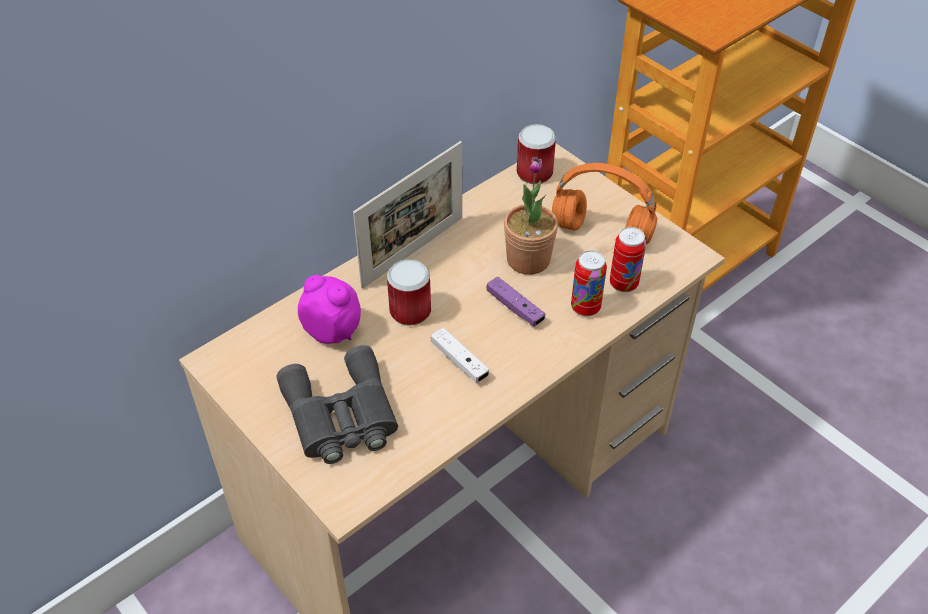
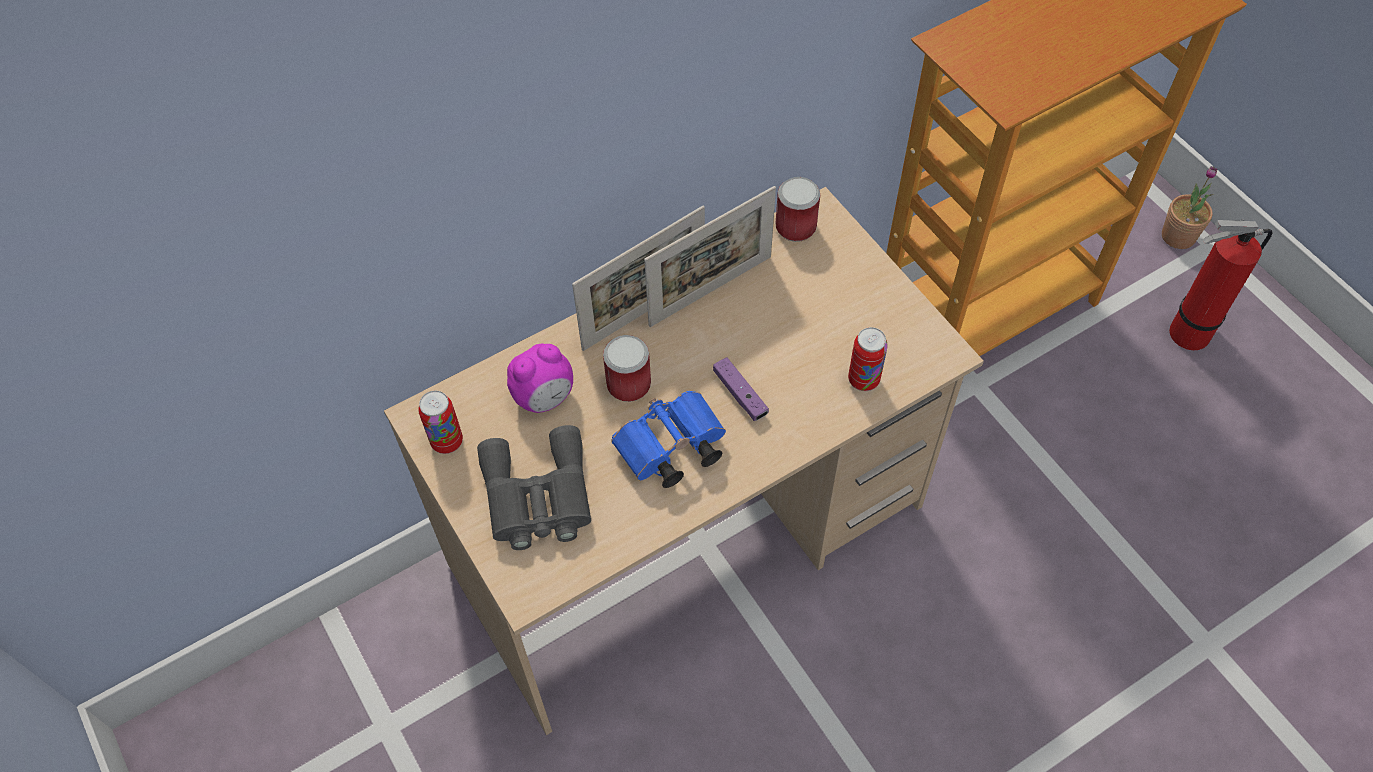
camera: 10 degrees right, 10 degrees up
(333, 331) = (544, 397): alarm clock -> alarm clock turned 105 degrees clockwise
(459, 361) = (669, 450): white game controller -> blue binoculars
(470, 229) = (710, 291): none -> picture frame
(528, 260) = (766, 337): potted plant -> potted plant (1178, 236)
(585, 307) = (815, 404): can -> can (447, 441)
(603, 232) = (856, 312): orange headphones -> none
(851, 270) = (1184, 334): none -> fire extinguisher

